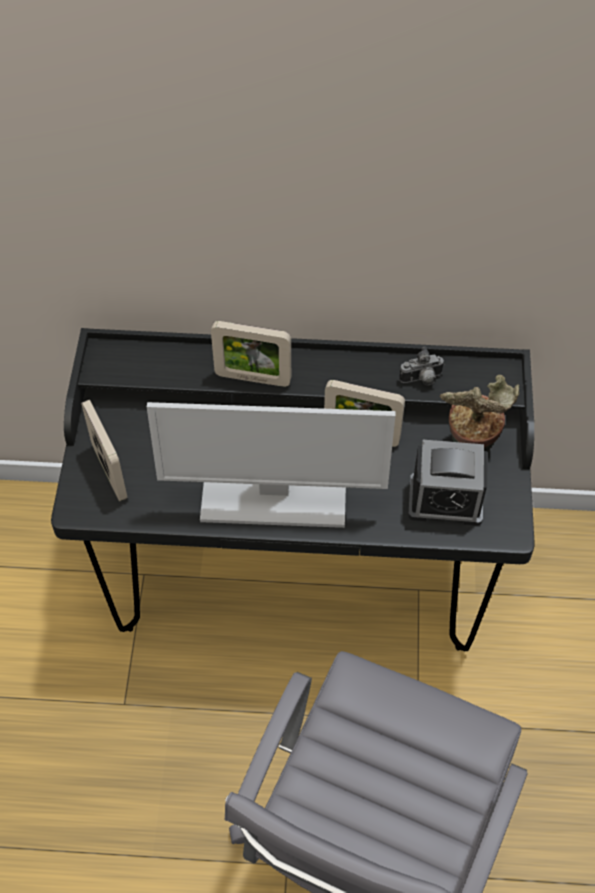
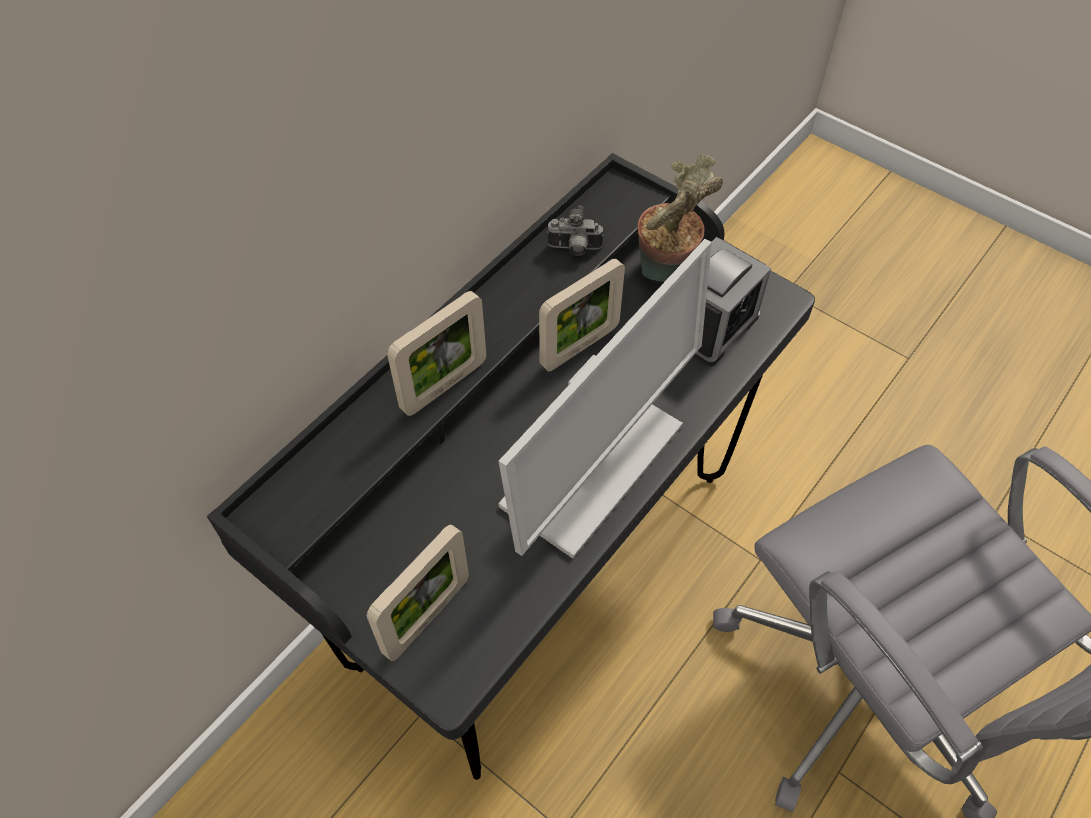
camera: 55 degrees left, 0 degrees up
(109, 472) = (427, 617): picture frame -> picture frame turned 120 degrees clockwise
(422, 380) = (574, 249): camera -> camera turned 75 degrees clockwise

